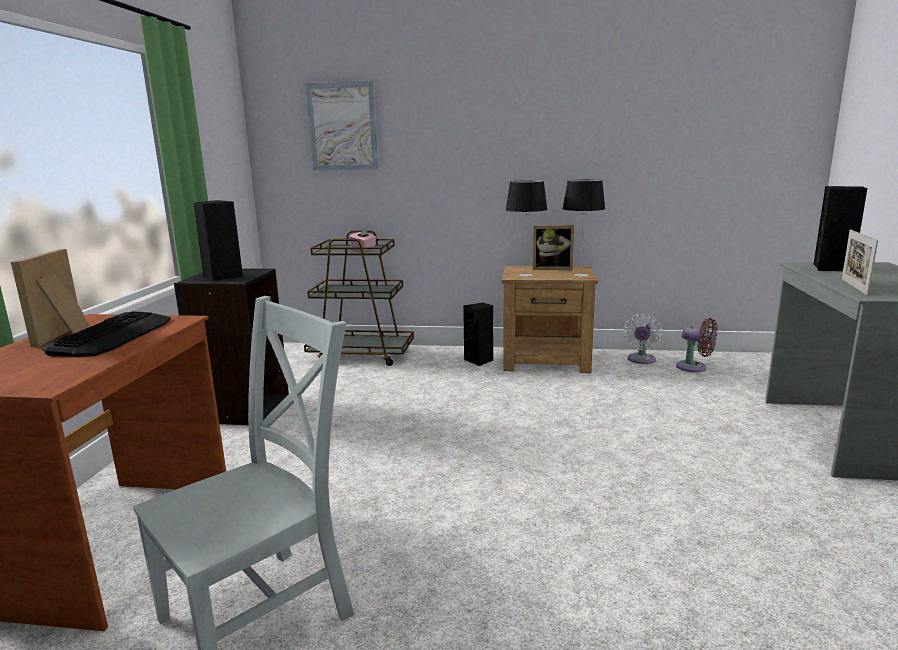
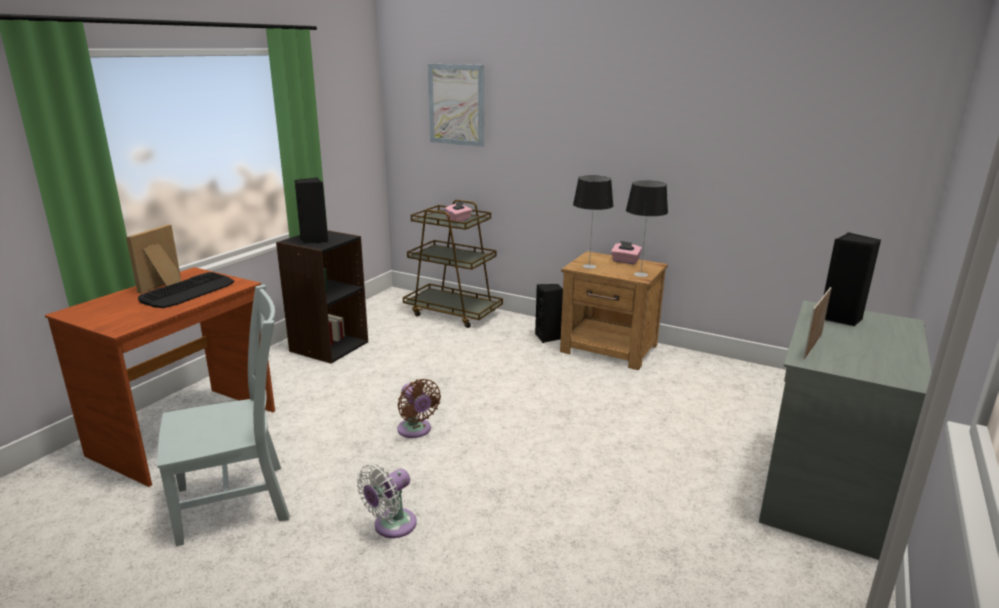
camera: 20 degrees right, 5 degrees up
(552, 268) = (625, 261): picture frame -> pink tissue box
(641, 360) = (702, 366): white fan -> white fan (391, 526)
(694, 367) = (748, 385): brown fan -> brown fan (416, 430)

